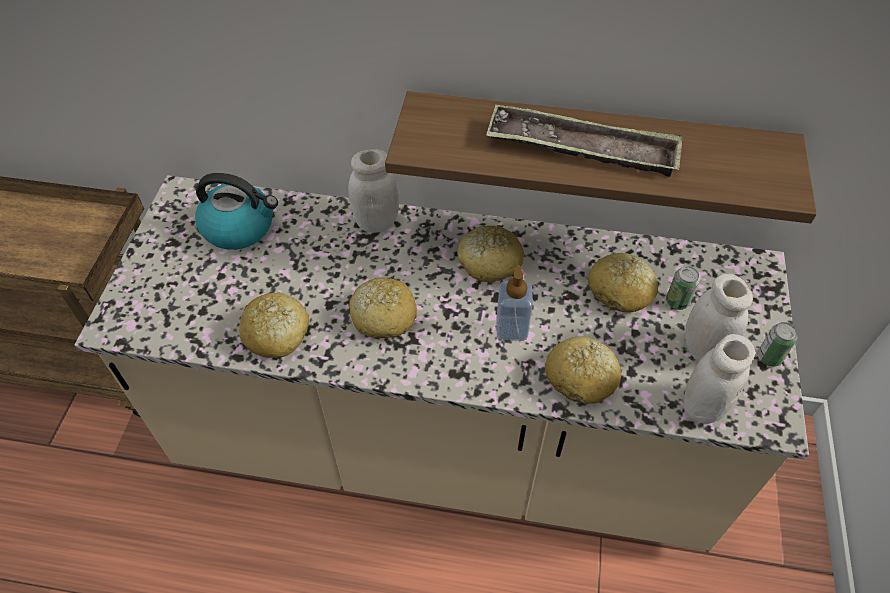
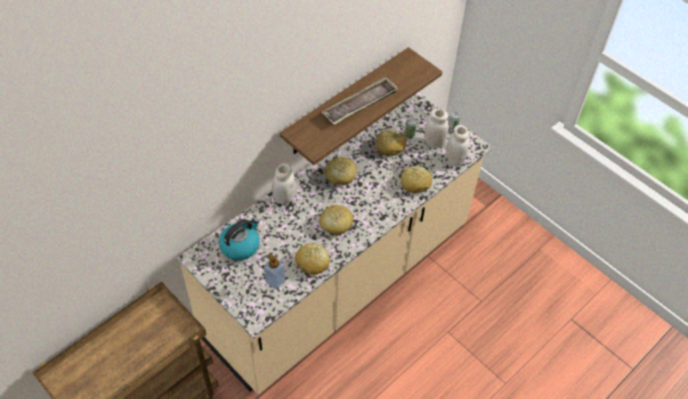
camera: 55 degrees left, 0 degrees up
(511, 328) = (377, 189): soap dispenser -> soap dispenser (275, 281)

